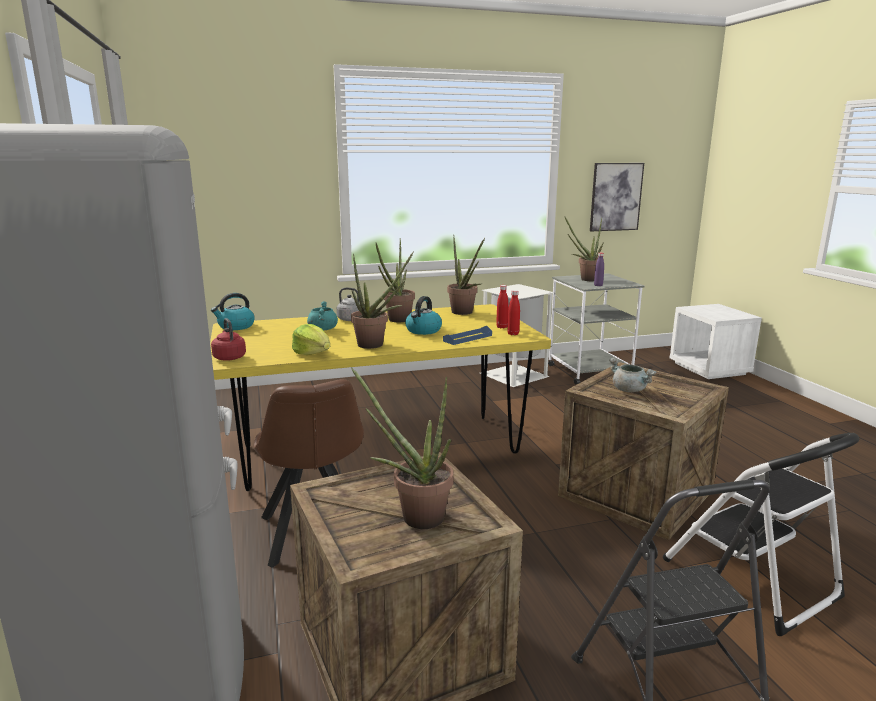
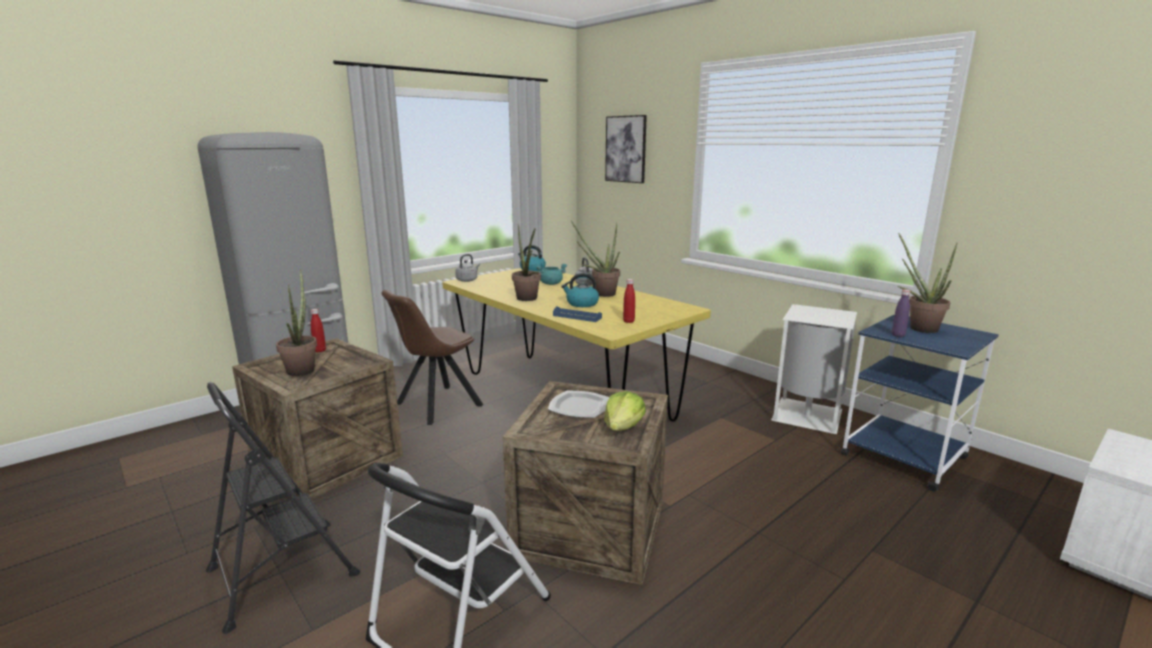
camera: 65 degrees right, 0 degrees up
(229, 357) = (467, 280): red kettle -> grey kettle
(312, 353) = (492, 291): lettuce -> lettuce (623, 427)
(464, 313) = (657, 306): potted plant -> none
(513, 334) = (611, 327): red bottle -> red bottle (320, 350)
(590, 371) = (905, 458): grey cart -> blue cart
(615, 197) = (1063, 219): picture -> picture (626, 149)
(630, 390) = (580, 407): grey cooking pot -> plate

